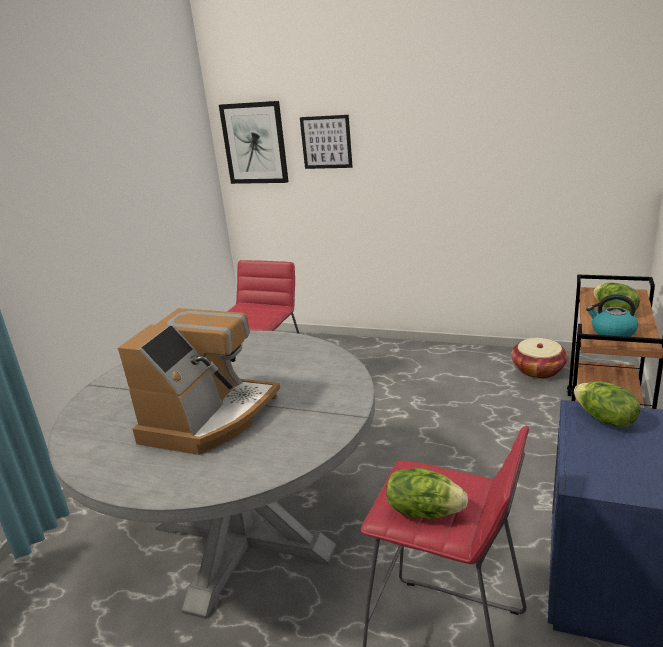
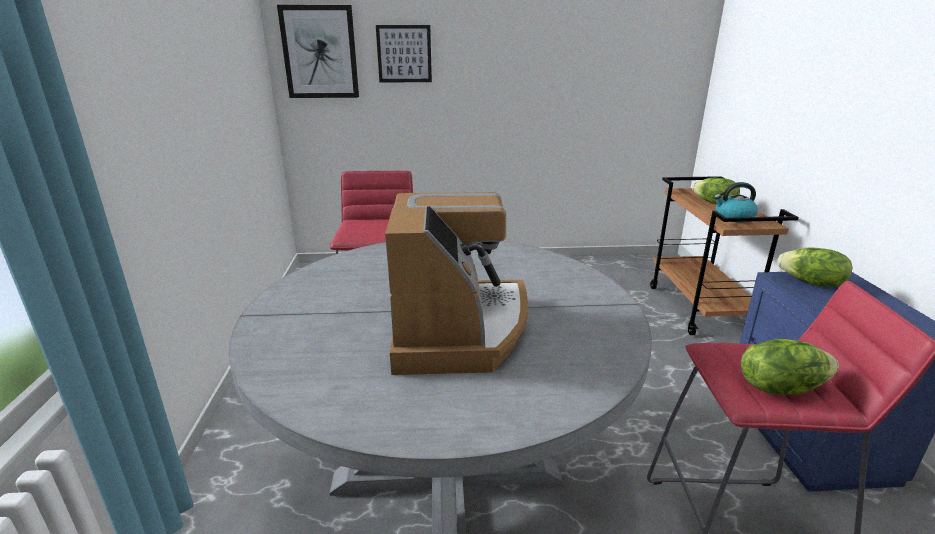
camera: 25 degrees left, 0 degrees up
(538, 370) = (612, 271): basket -> none

